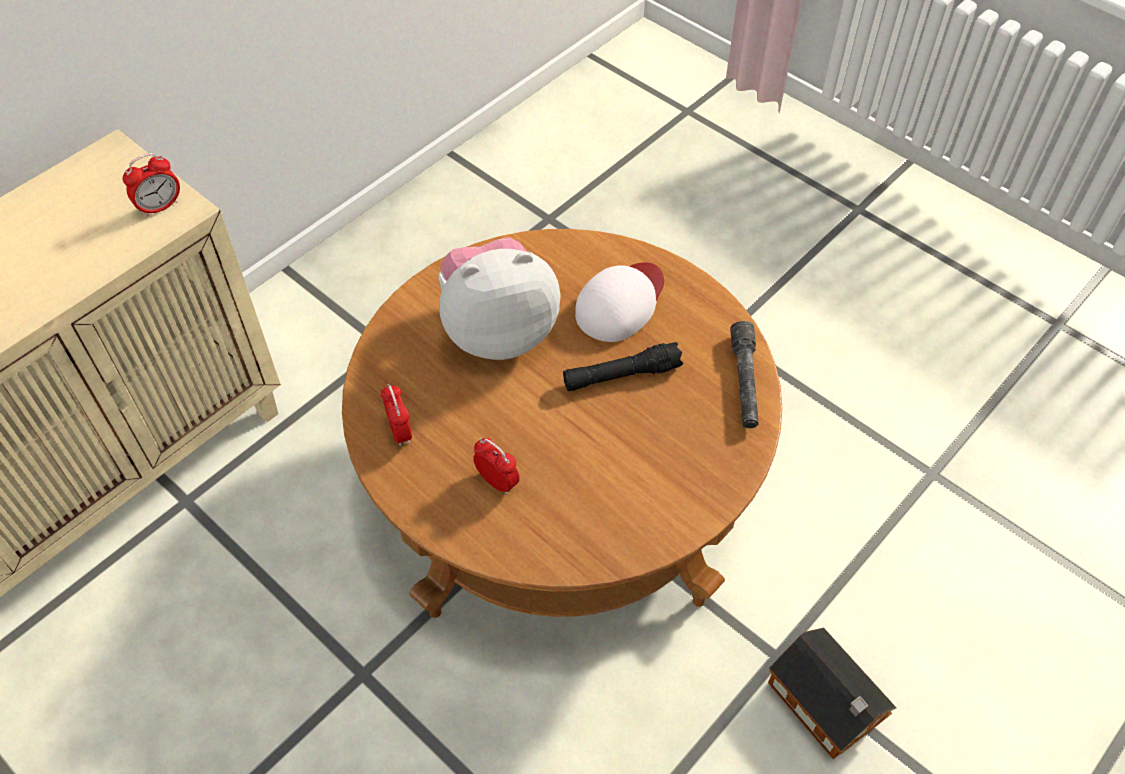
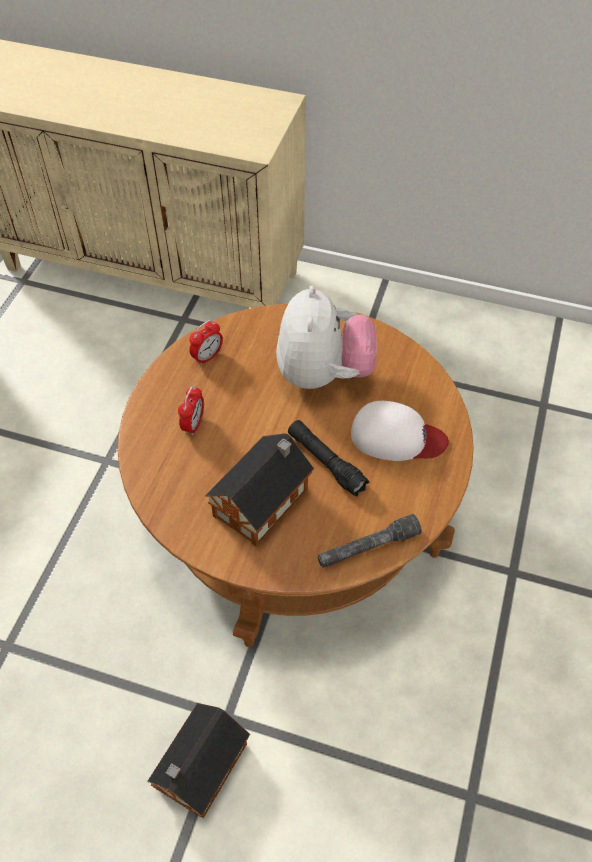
camera: 65 degrees right, 0 degrees up
(160, 207) = (253, 140): alarm clock -> none
(498, 331) = (323, 374): plush toy -> plush toy turned 45 degrees clockwise
(642, 450) = (264, 500): none -> toy house

